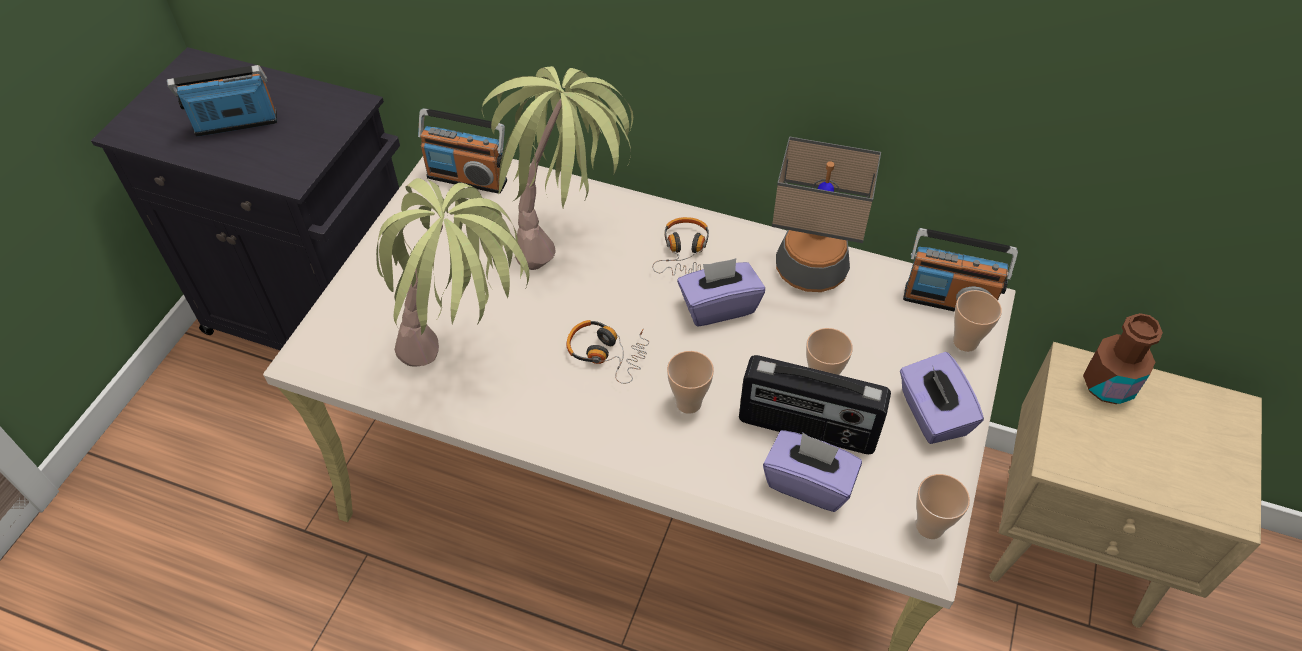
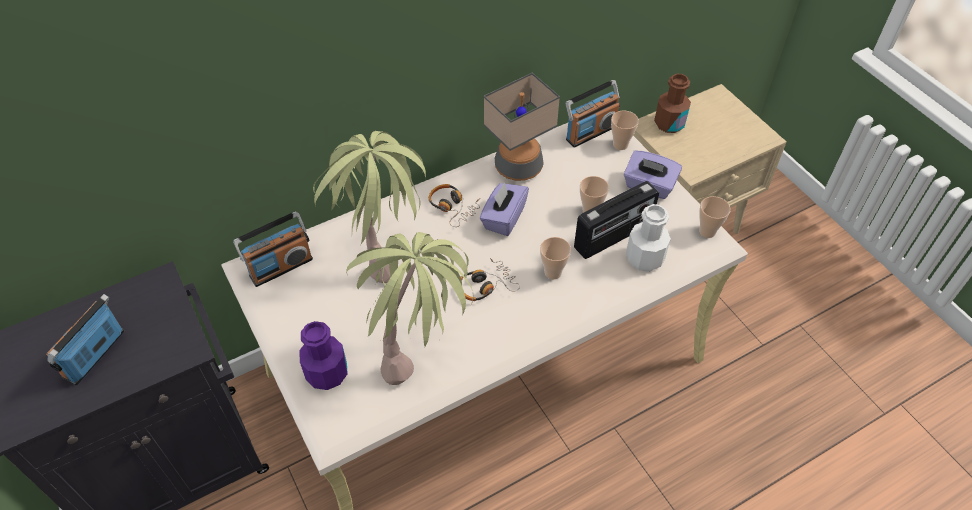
camera: 50 degrees left, 0 degrees up
(372, 300) = (327, 373): none -> purple bottle
(808, 482) = (644, 258): purple tissue box -> white bottle

